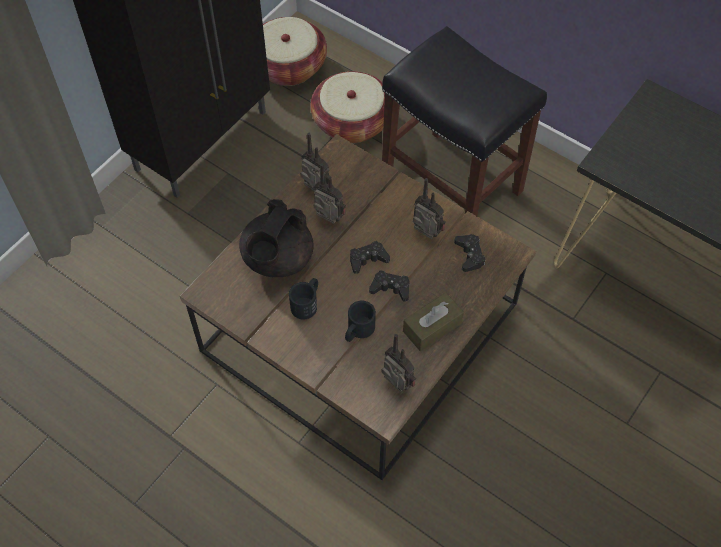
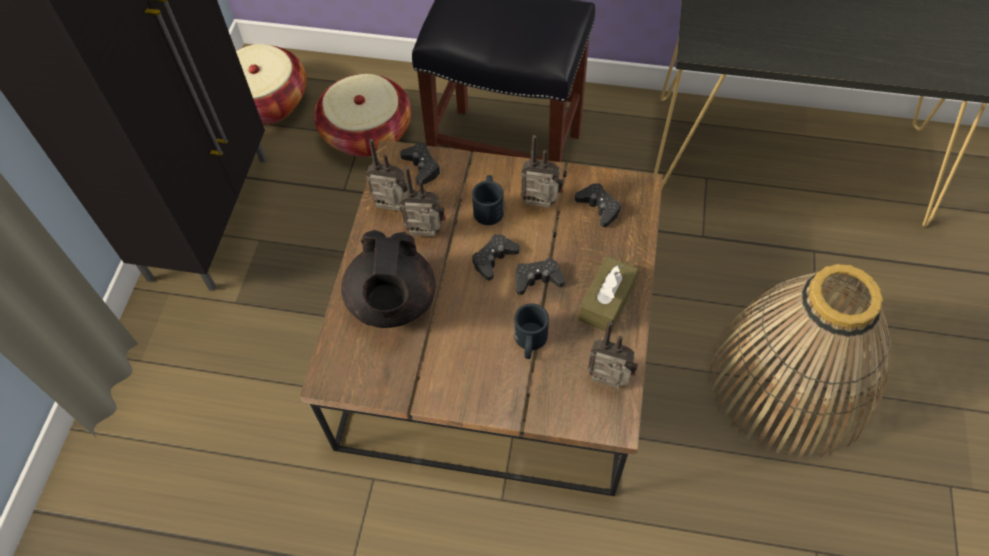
camera: 25 degrees left, 0 degrees up
(307, 303) = (454, 337): black mug -> black mug (488, 207)
(355, 168) = (421, 167): none -> black game controller
(573, 463) = (791, 380): none -> basket

